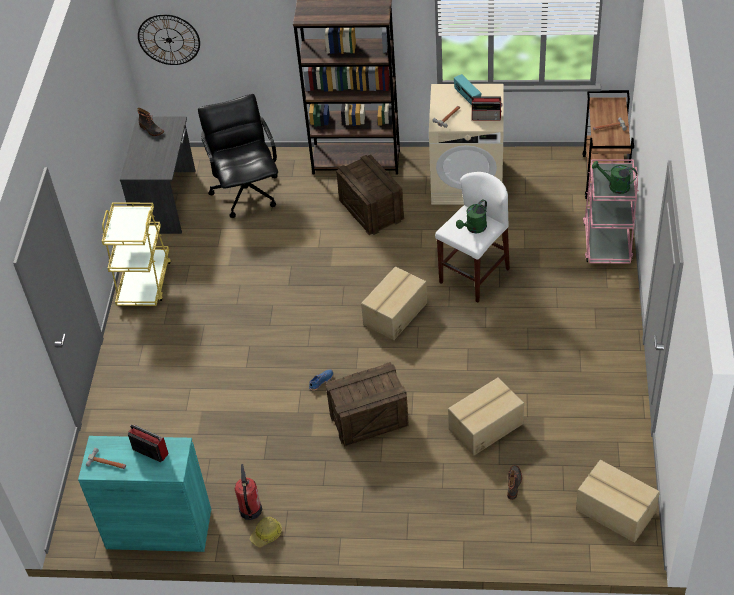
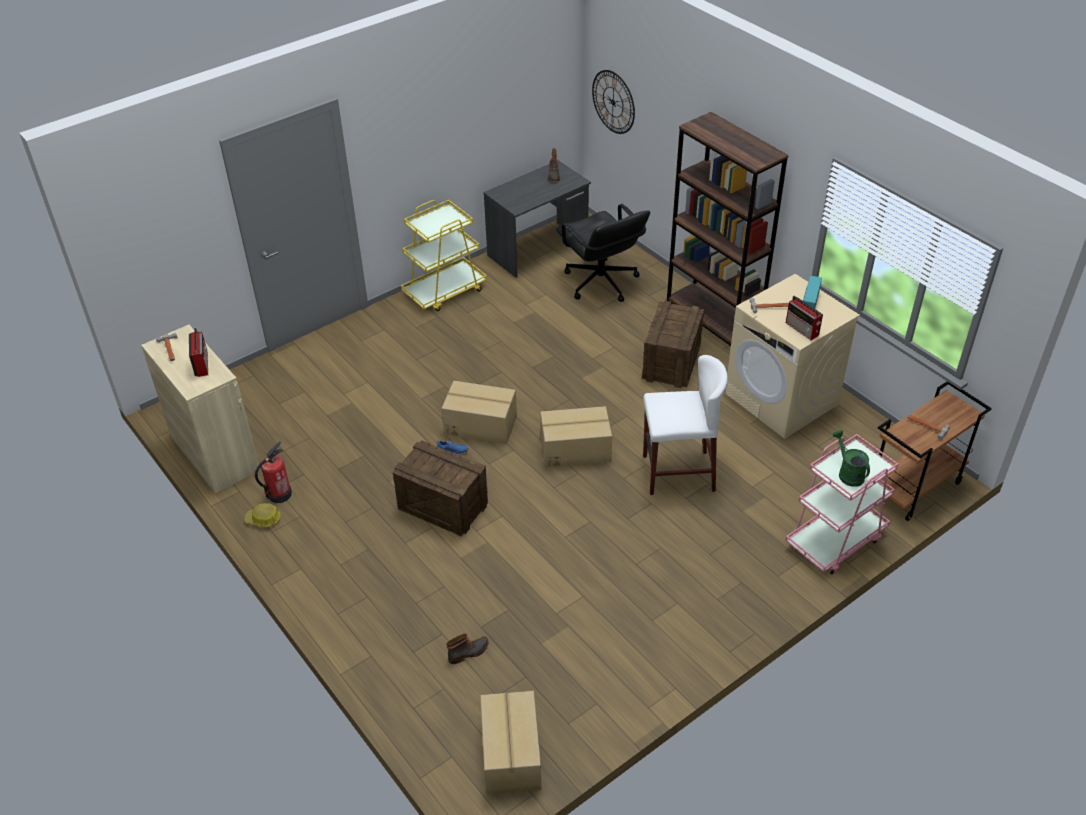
camera: 45 degrees right, 5 degrees down
(159, 529) = (215, 453): turquoise cabinet -> beige cabinet
(246, 192) = (601, 283): black office chair -> black office chair turned 120 degrees clockwise
(474, 228) = (677, 413): green watering can -> none
(485, 426) = (514, 589): cardboard box -> cardboard box (480, 424)

